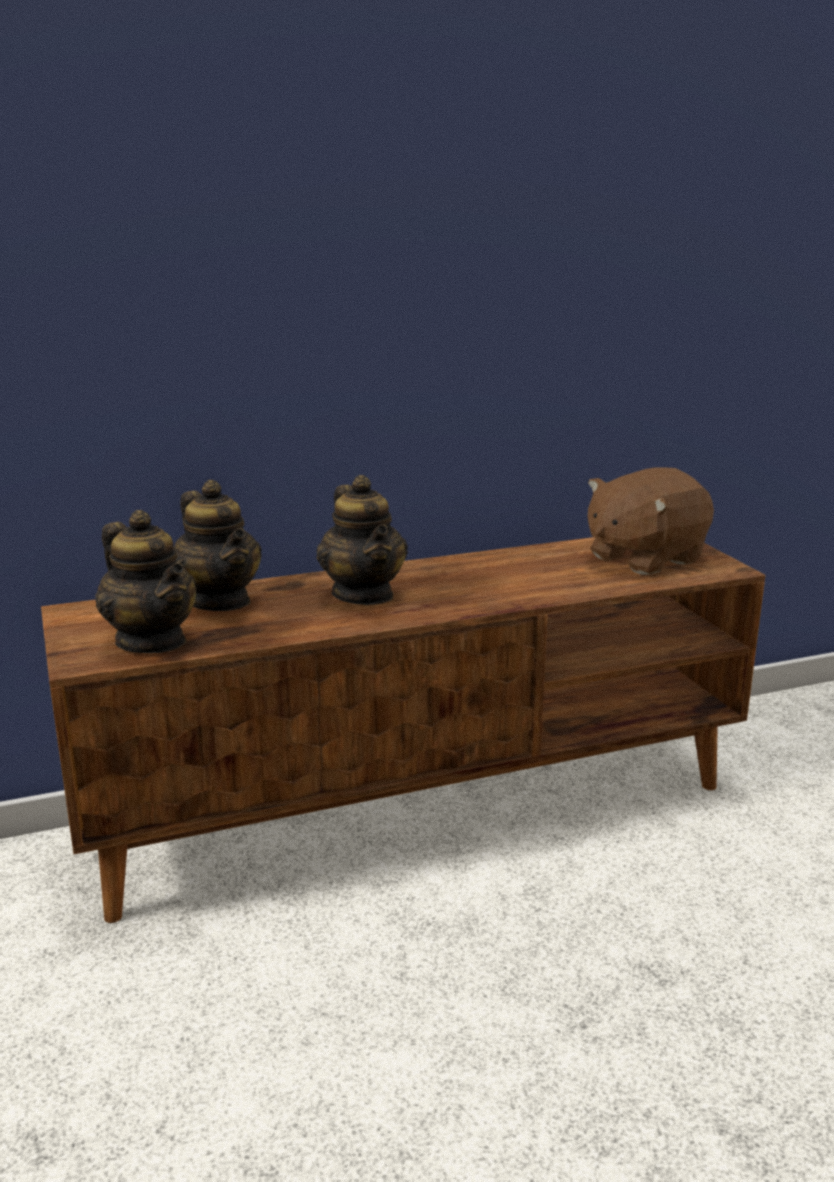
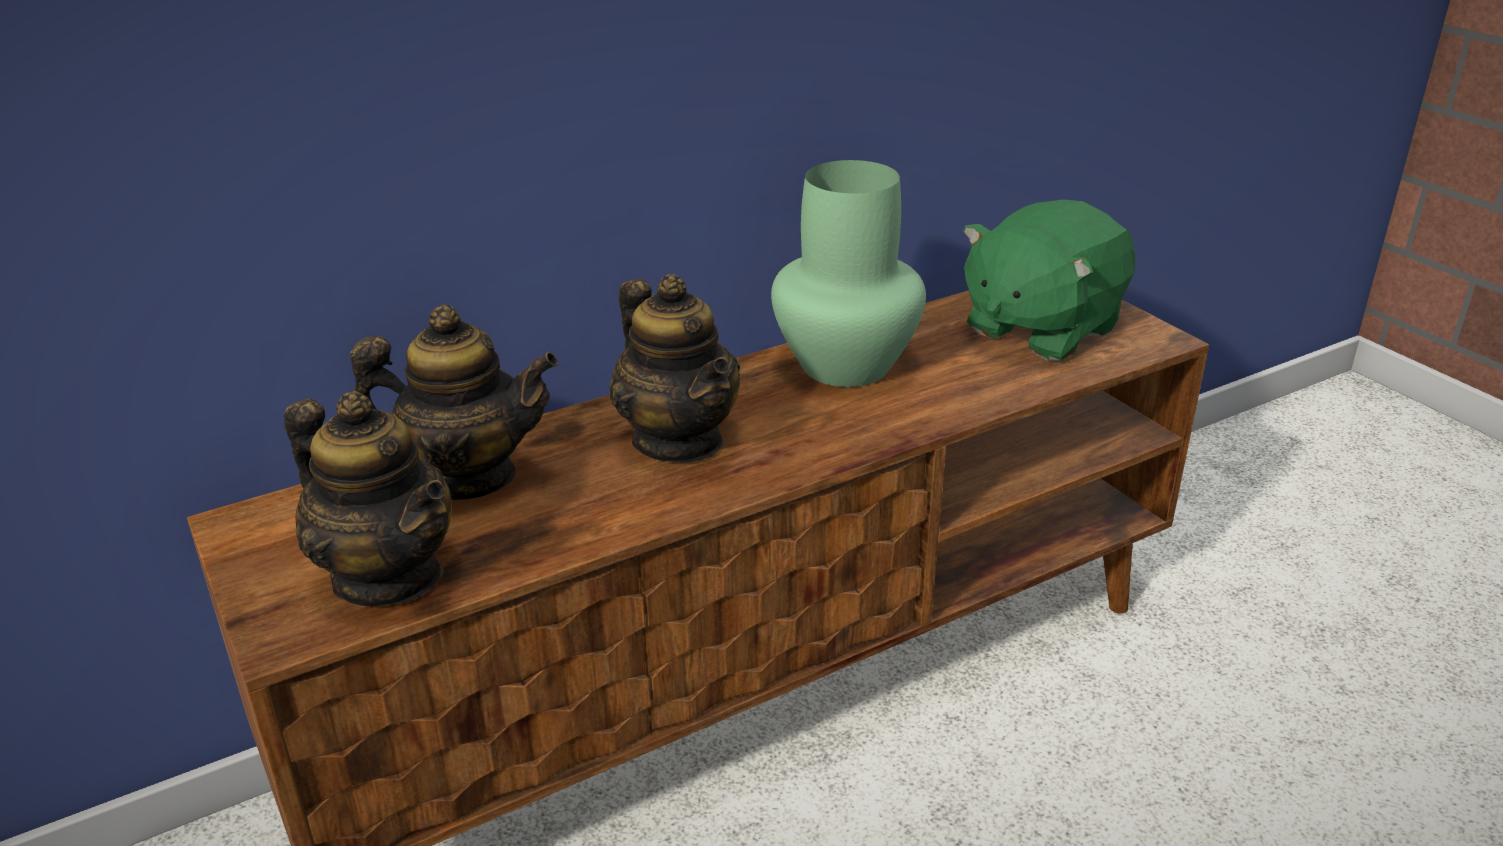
camera: 10 degrees left, 10 degrees up
(219, 601) = (467, 476): teapot -> teapot turned 45 degrees counterclockwise
(497, 567) = (848, 366): none -> green vase
(643, 558) = (1040, 329): brown plush toy -> green plush toy

